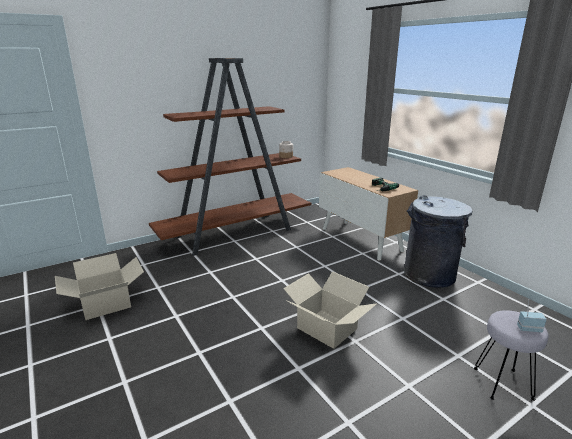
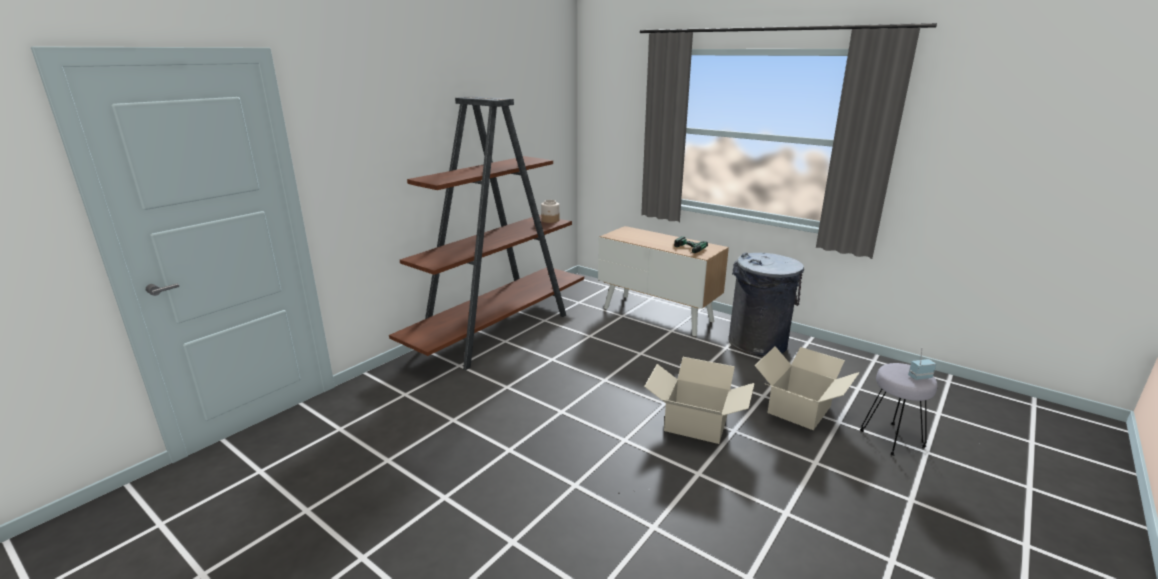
camera: 20 degrees left, 0 degrees up
(105, 304) = (398, 456): cardboard box -> cardboard box (798, 409)

